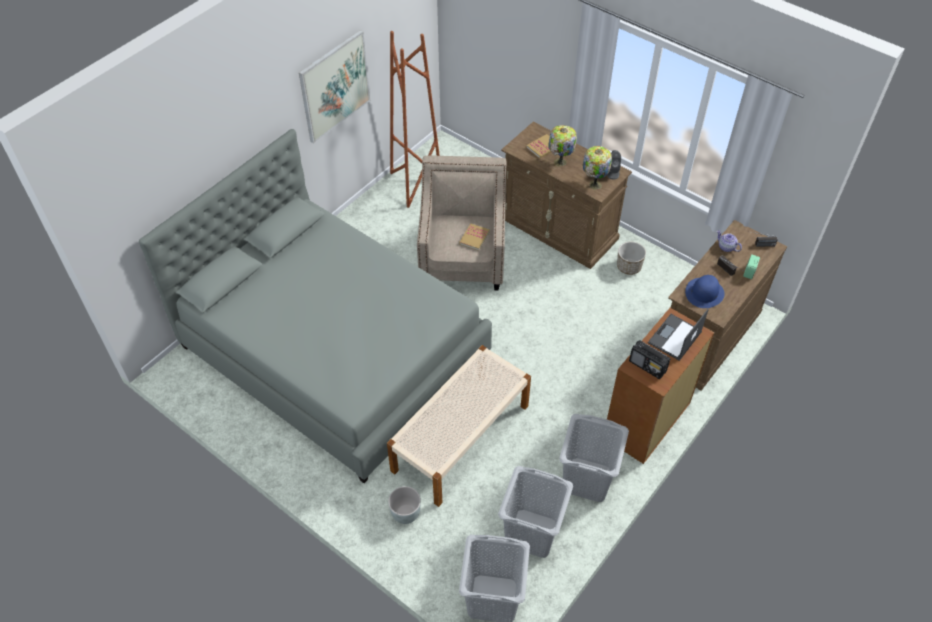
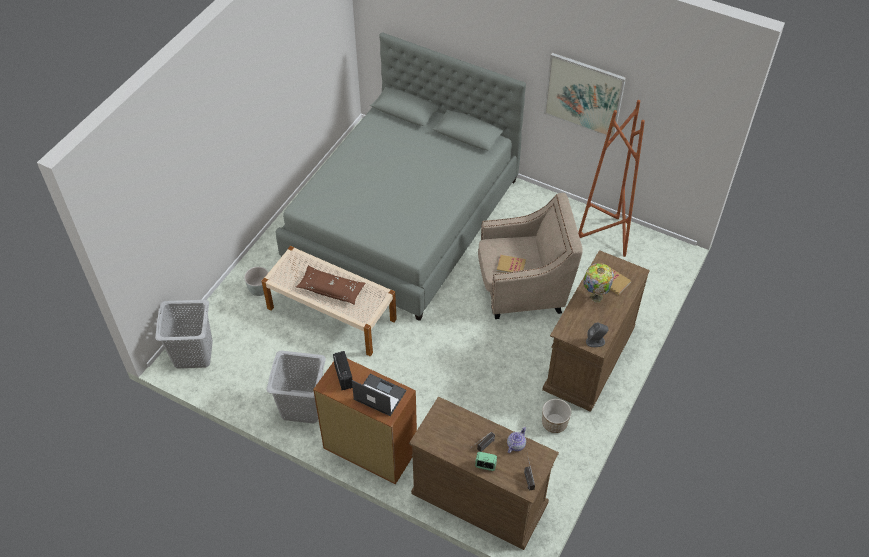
camera: 80 degrees right, 0 degrees up
(467, 405) = (331, 289): none -> brown pillow
(531, 533) = (249, 372): grey laundry basket -> none
(594, 184) = (573, 327): table lamp -> none
(648, 366) = (343, 376): radio -> radio turned 135 degrees clockwise
(704, 292) = (449, 426): blue hat -> none

